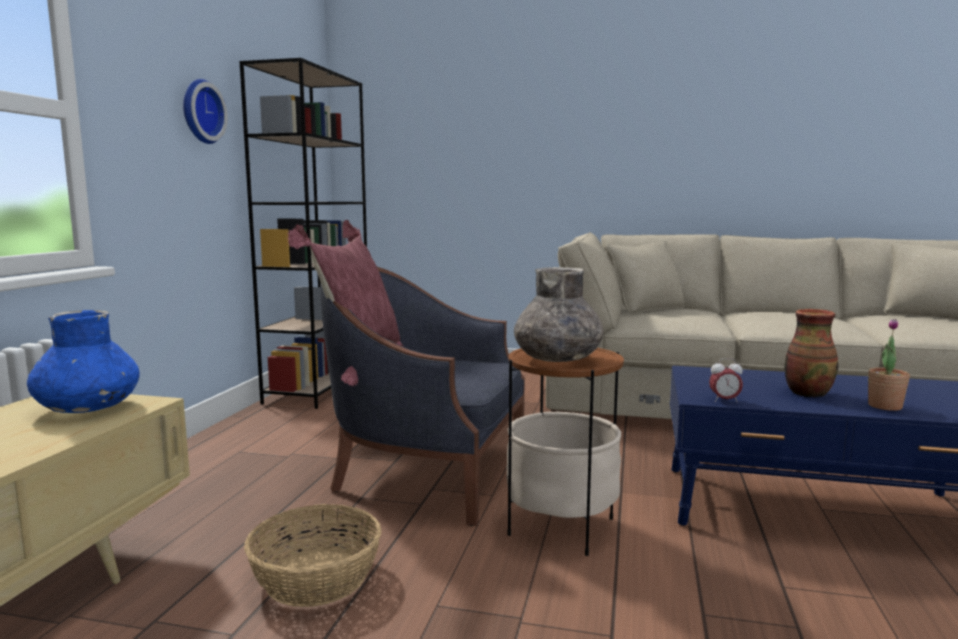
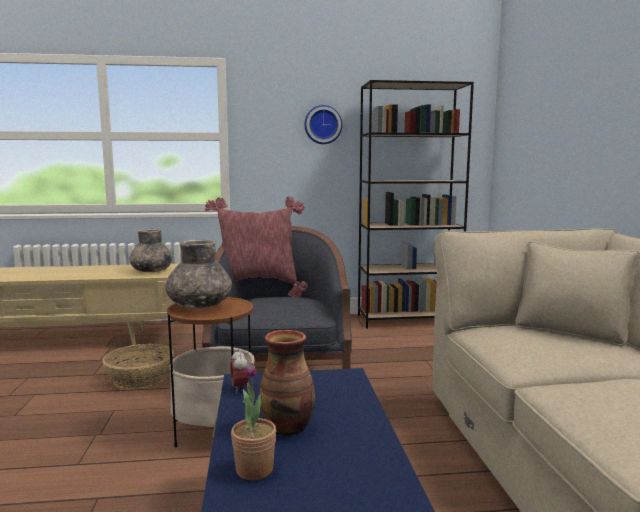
camera: 70 degrees right, 0 degrees up
(88, 408) = (151, 271): blue vase -> grey vase

